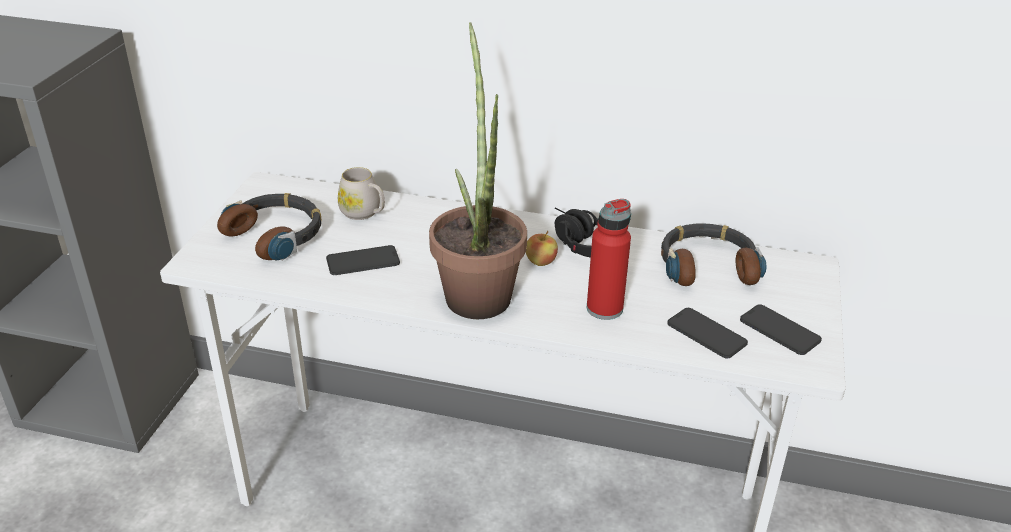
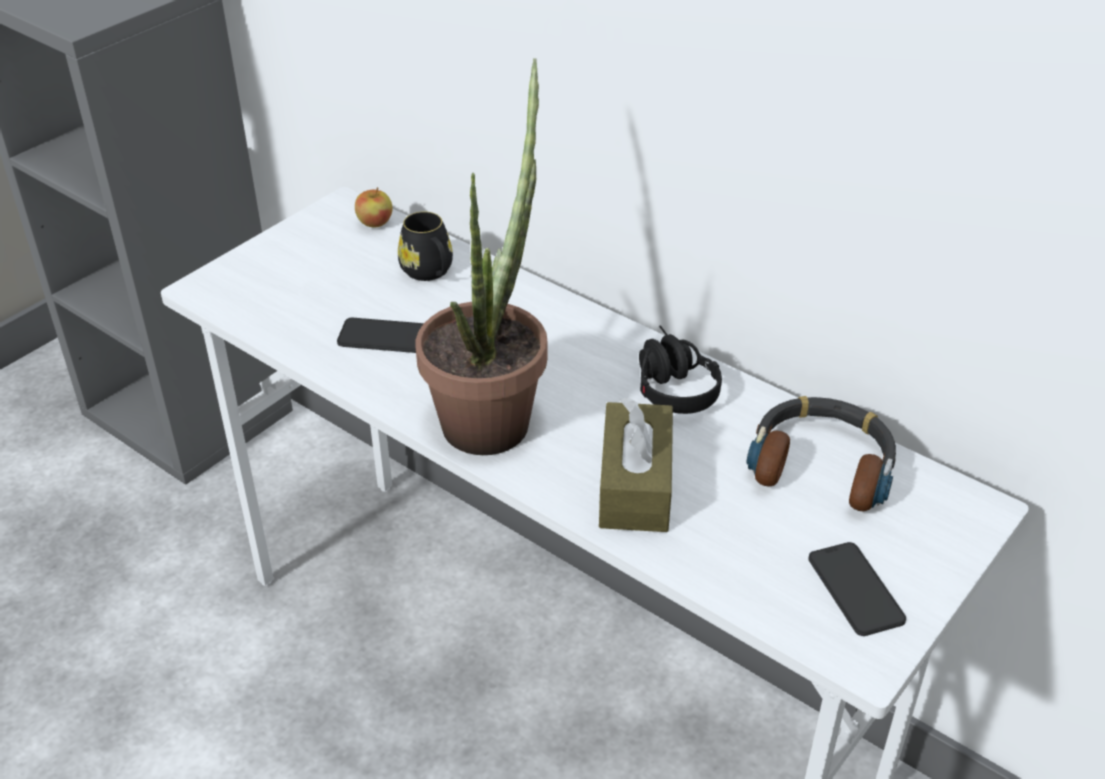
camera: 25 degrees right, 5 degrees up
(276, 234) = (312, 275): headphones -> none
(364, 213) = (430, 273): white mug -> black mug
(540, 262) = (599, 396): apple -> apple (375, 223)
(604, 308) = (635, 485): red bottle -> brown tissue box
(706, 333) = (747, 562): phone -> none

